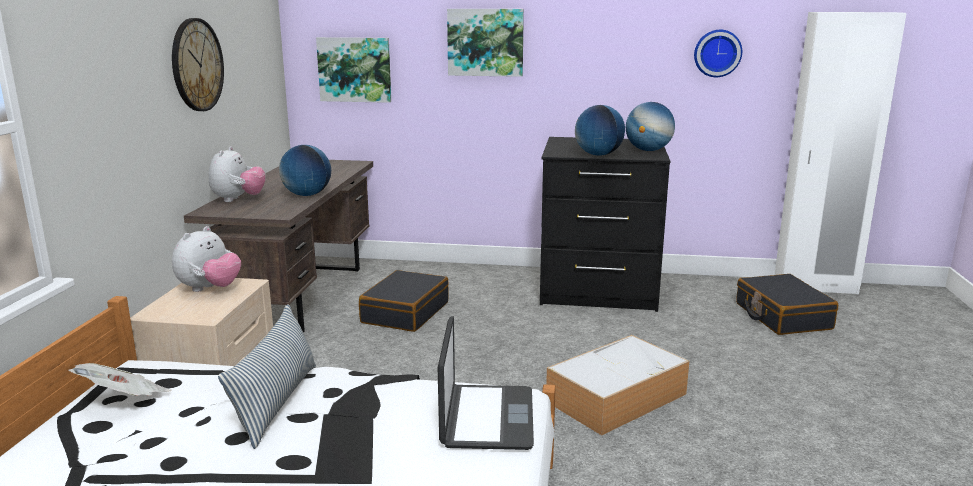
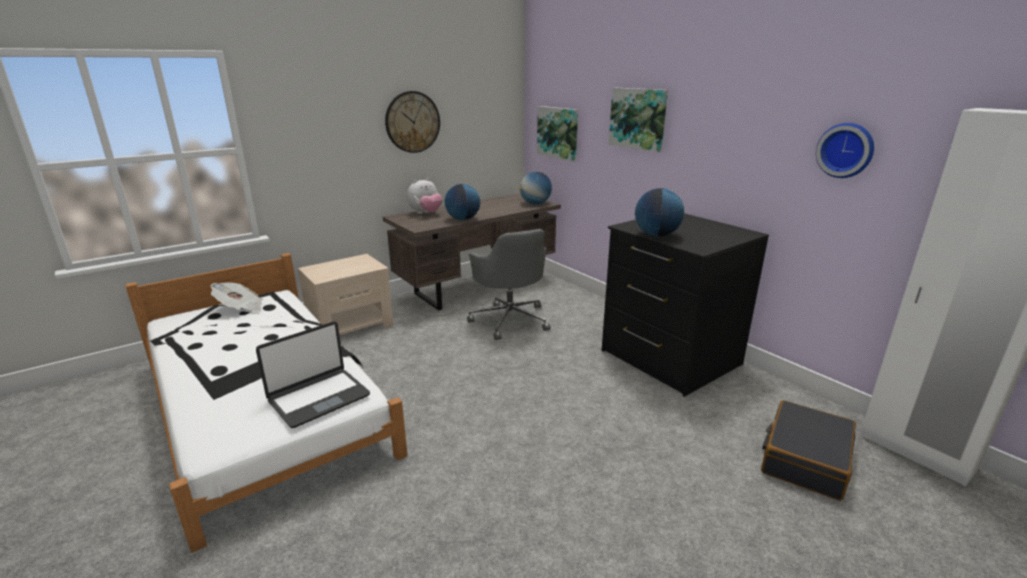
camera: 45 degrees right, 5 degrees up
(209, 289) = (355, 264): plush toy -> none
(276, 403) = (274, 337): pillow -> none
(405, 312) = (510, 320): black suitcase -> grey office chair
(617, 397) = (523, 442): storage box -> none
(648, 150) = (715, 242): globe -> globe (535, 203)

